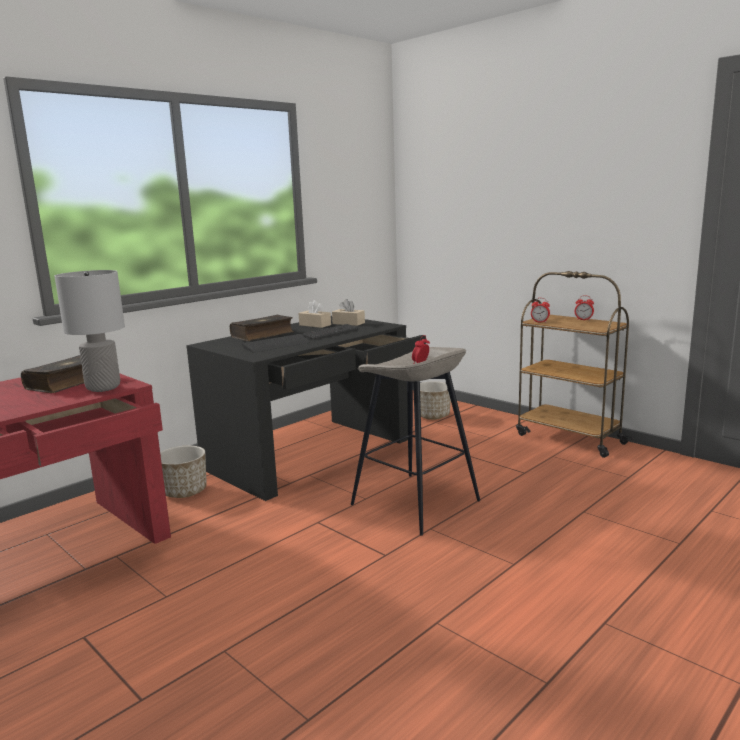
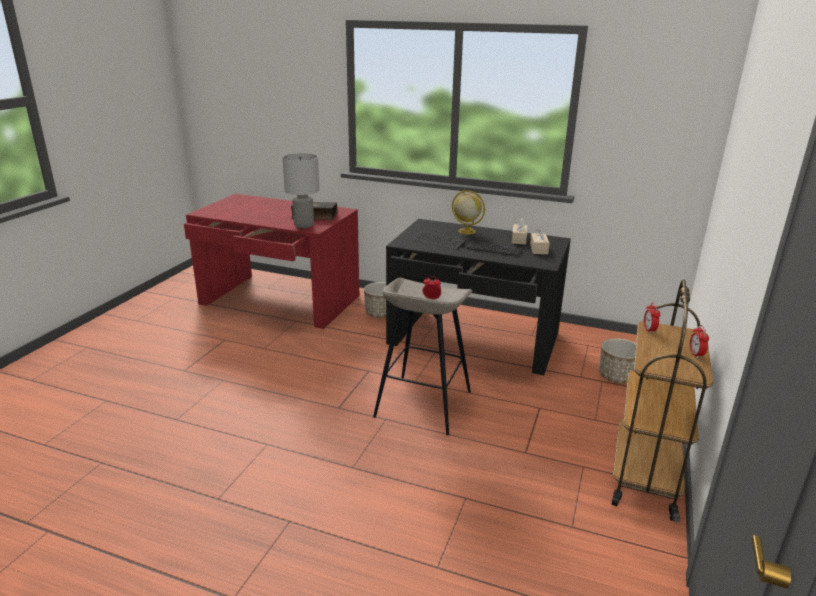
camera: 65 degrees right, 10 degrees up
(263, 335) = (466, 231): book -> globe

